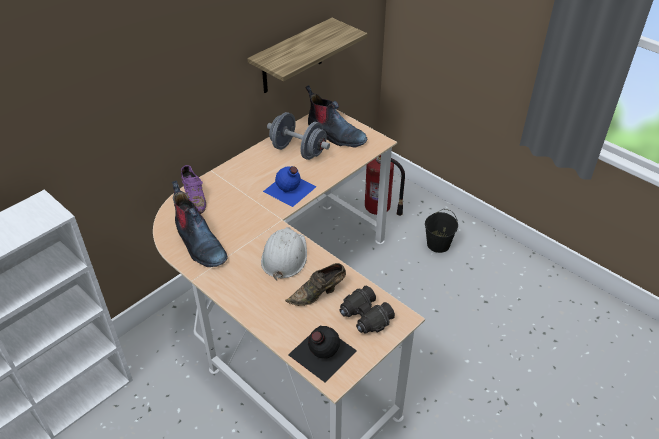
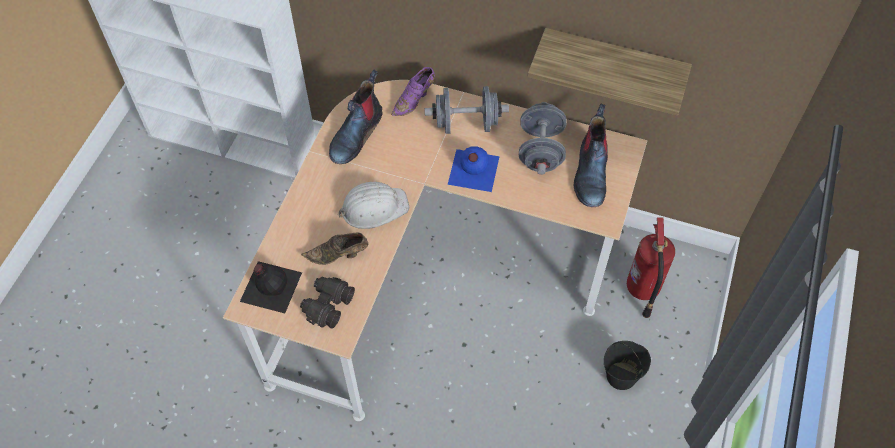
camera: 65 degrees right, 15 degrees up
(243, 178) = (466, 124): none -> grey dumbbell
(318, 294) = (338, 255): brown shoe -> brown shoe turned 45 degrees counterclockwise

